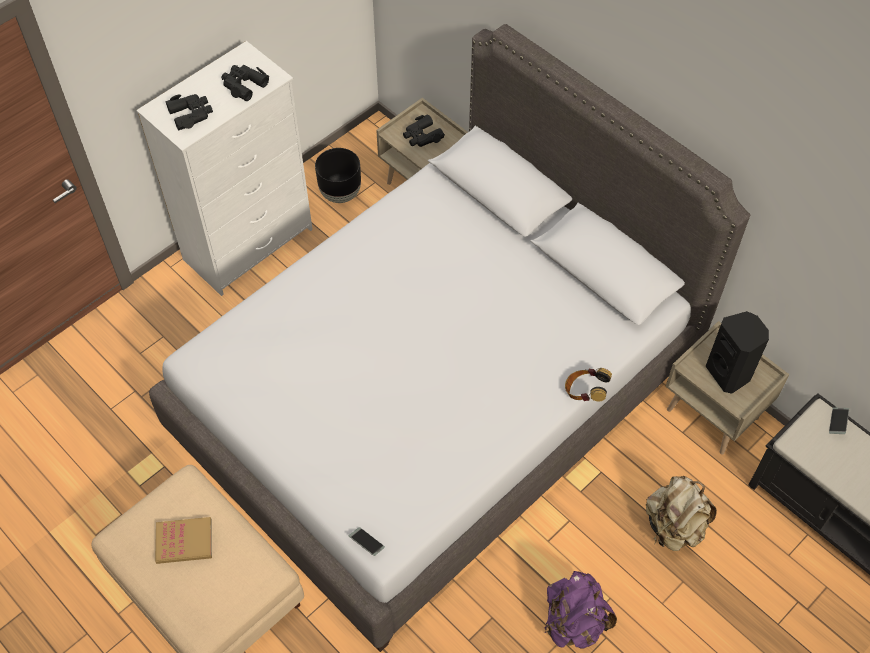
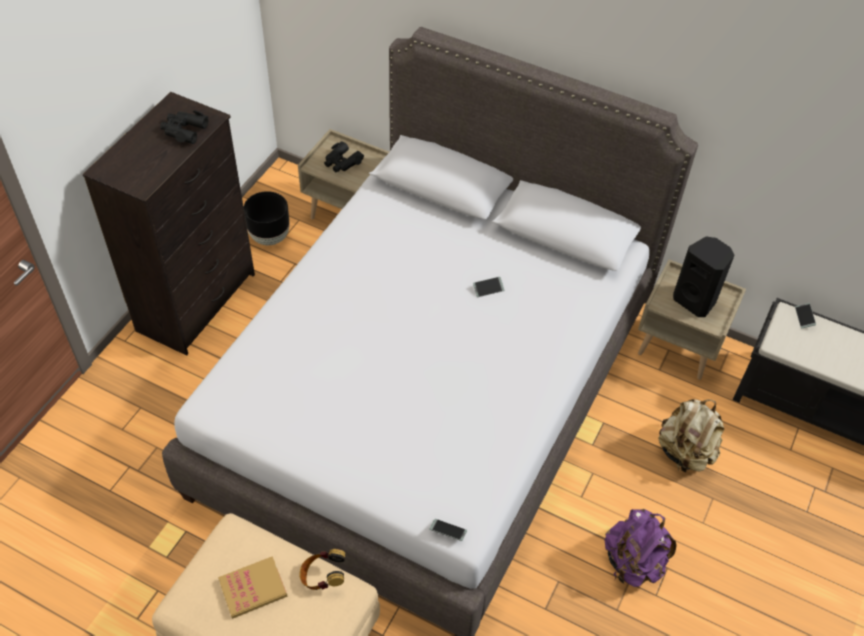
camera: 20 degrees left, 5 degrees down
(191, 114) = (141, 166): black binoculars -> none
(250, 244) = (198, 302): white dresser -> black dresser
(502, 310) = (488, 289): none -> phone
(585, 392) = (592, 341): headphones -> headphones (323, 577)

